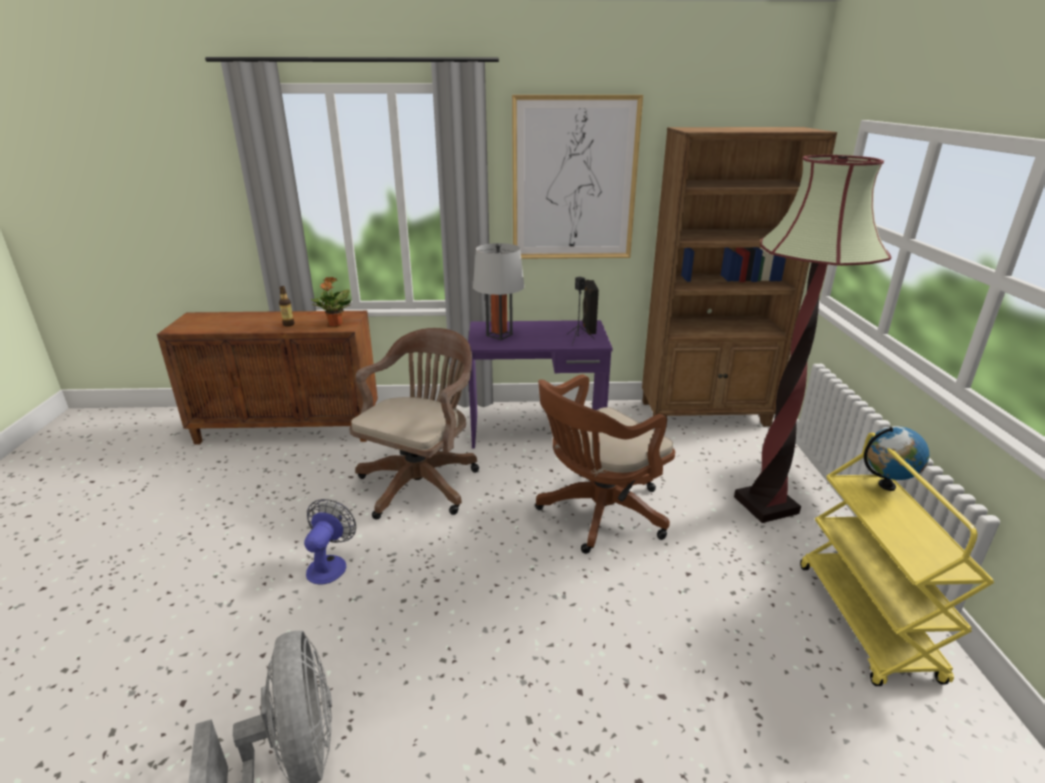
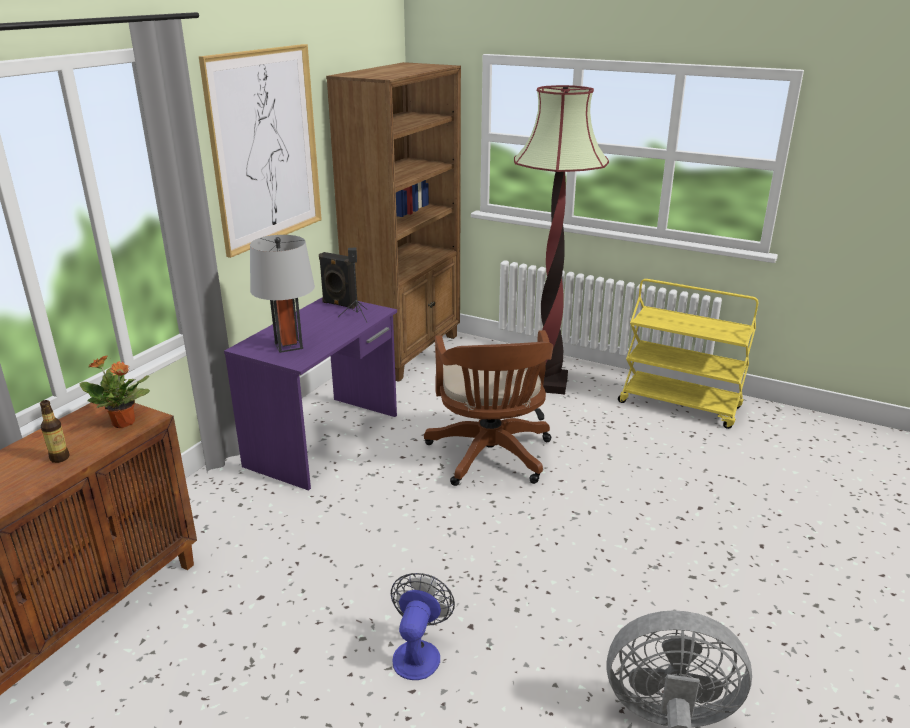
camera: 60 degrees left, 0 degrees up
(330, 564) = (418, 652): fan -> fan turned 60 degrees clockwise
(422, 481) = (333, 543): brown office chair -> none
(886, 486) = (656, 311): globe -> none

